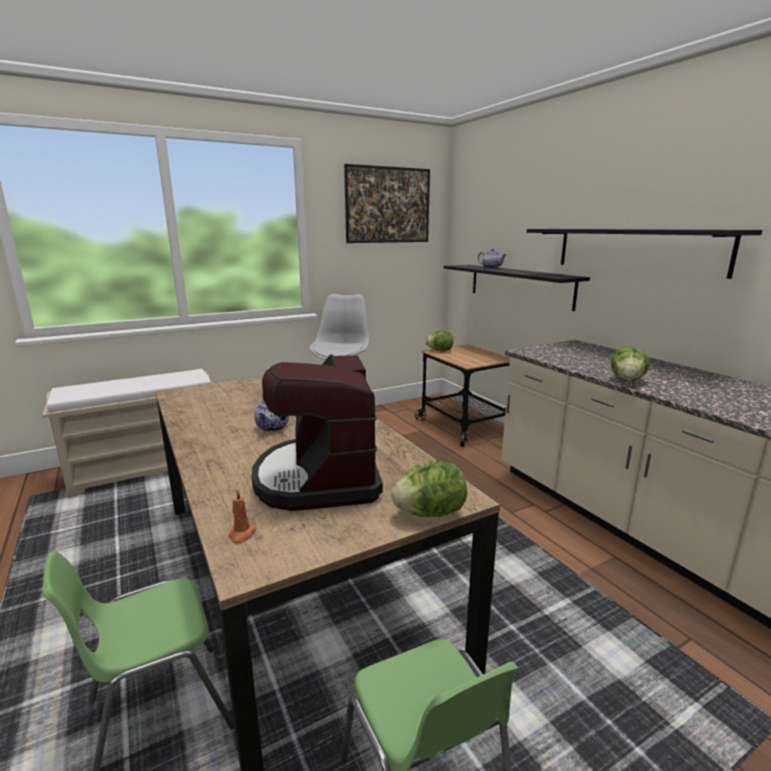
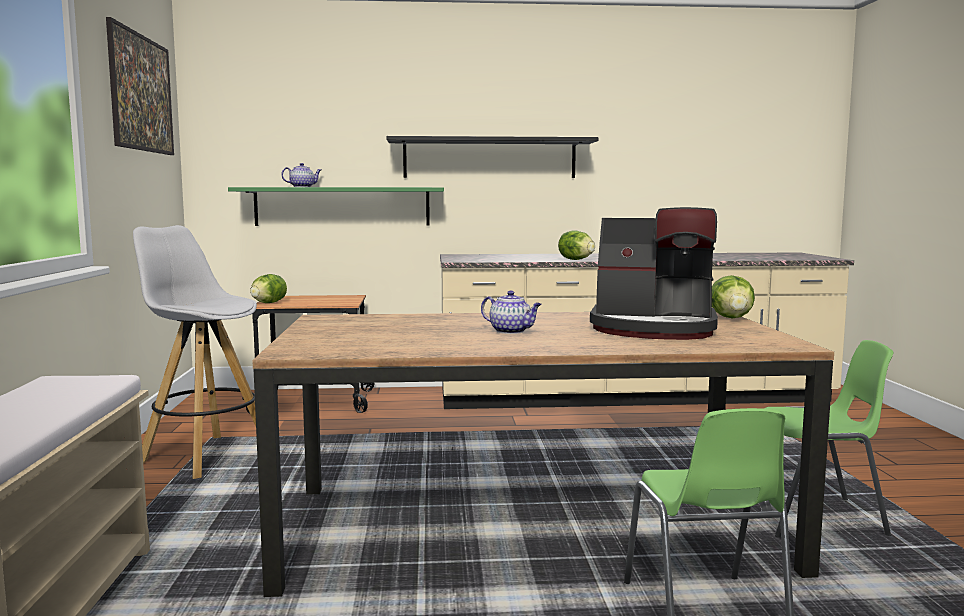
camera: 65 degrees left, 10 degrees down
(241, 534) = (745, 345): orange candle -> none
(519, 285) = (342, 206): black shelf -> green shelf

